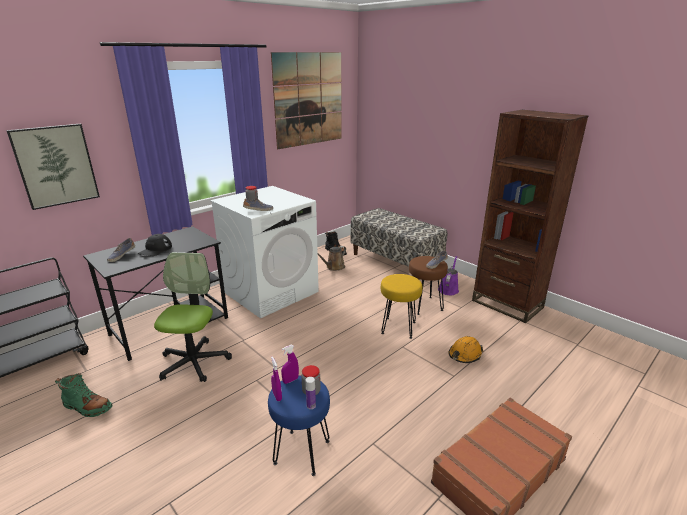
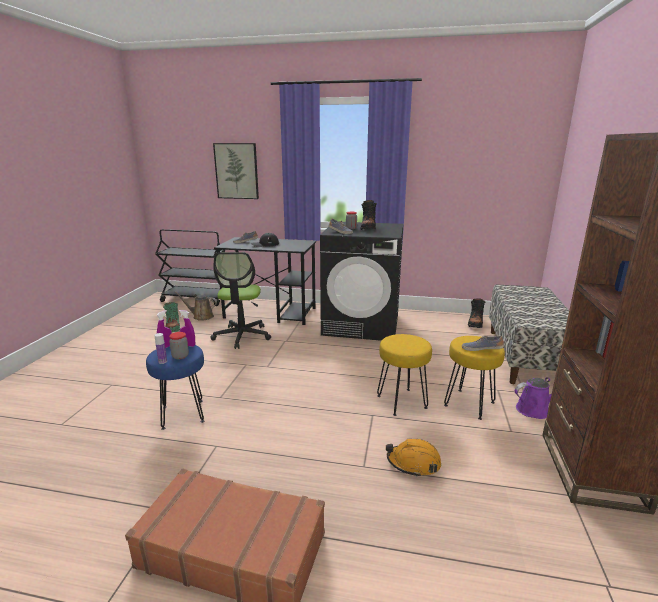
camera: 55 degrees right, 5 degrees down
(194, 362) = (242, 336): office chair -> office chair turned 120 degrees clockwise
(264, 198) = (368, 228): none -> black boot
(271, 292) = (362, 325): white washing machine -> black washing machine
(309, 99) = (481, 140): picture -> none
(334, 267) = (447, 333): brown watering can -> brown watering can (201, 316)
(424, 305) = (470, 404): brown stool -> yellow stool

